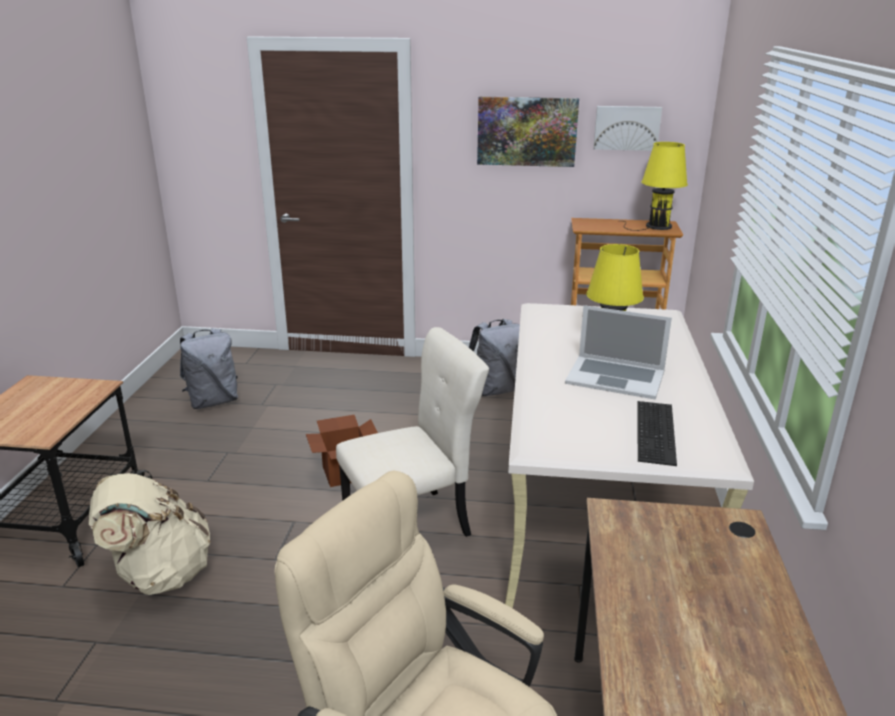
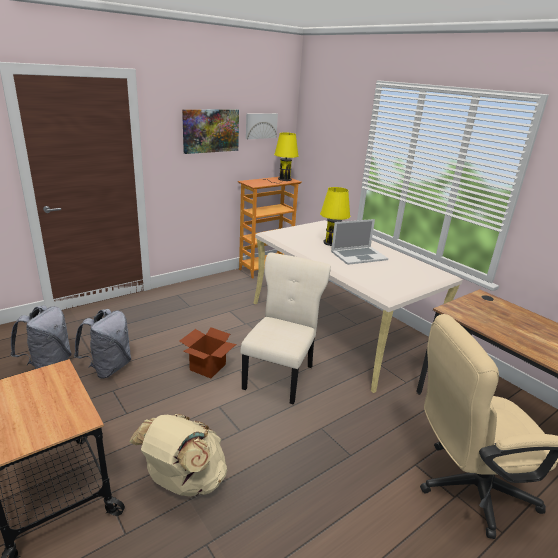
camera: 45 degrees left, 0 degrees up
(496, 390) = (222, 292): grey backpack -> grey backpack (108, 368)
(658, 432) = (412, 272): keyboard -> none

